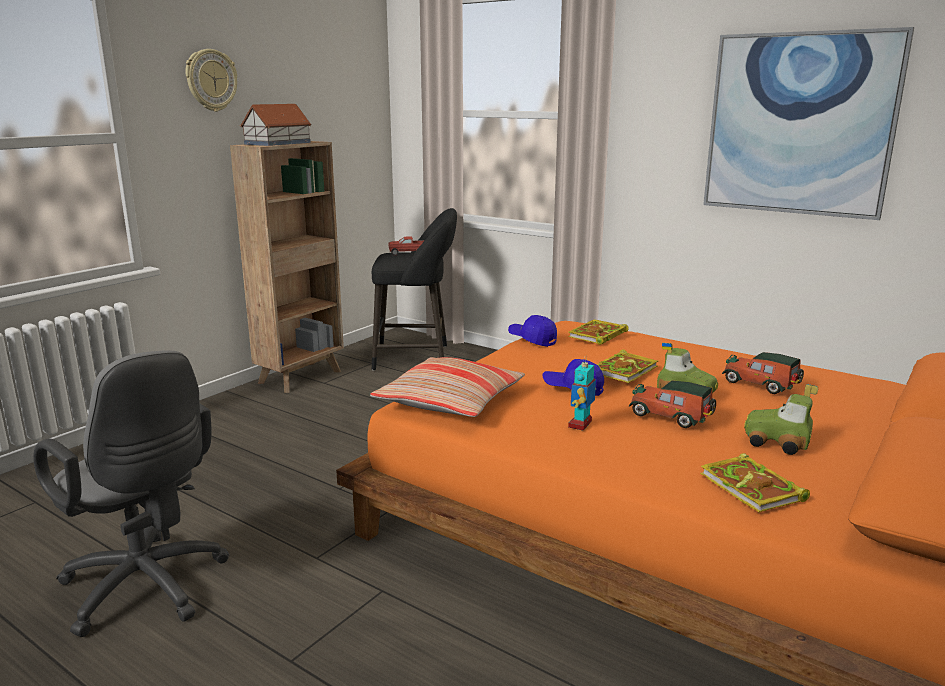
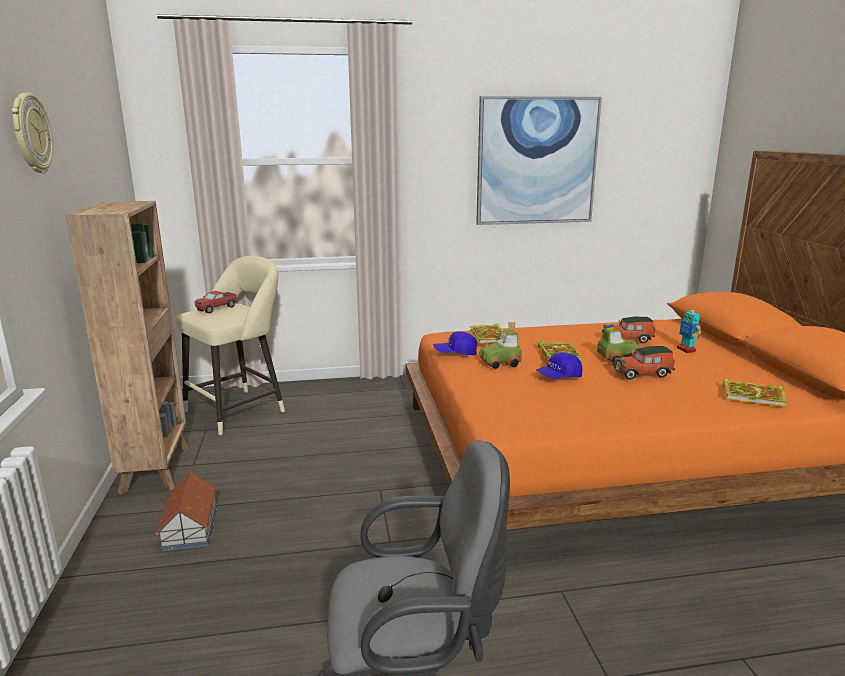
camera: 45 degrees left, 0 degrees up
(278, 143) = (114, 207): toy house -> toy house (191, 527)
(417, 358) = (240, 410): black stool -> beige stool
(450, 401) = (519, 415): pillow -> none
(580, 424) = (620, 397): toy robot -> toy robot (686, 350)
(777, 442) = (705, 369): toy car -> toy car (500, 363)

